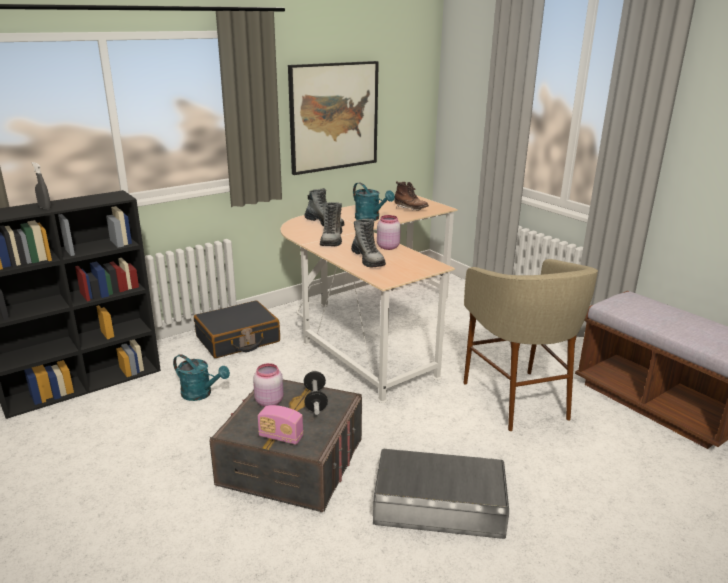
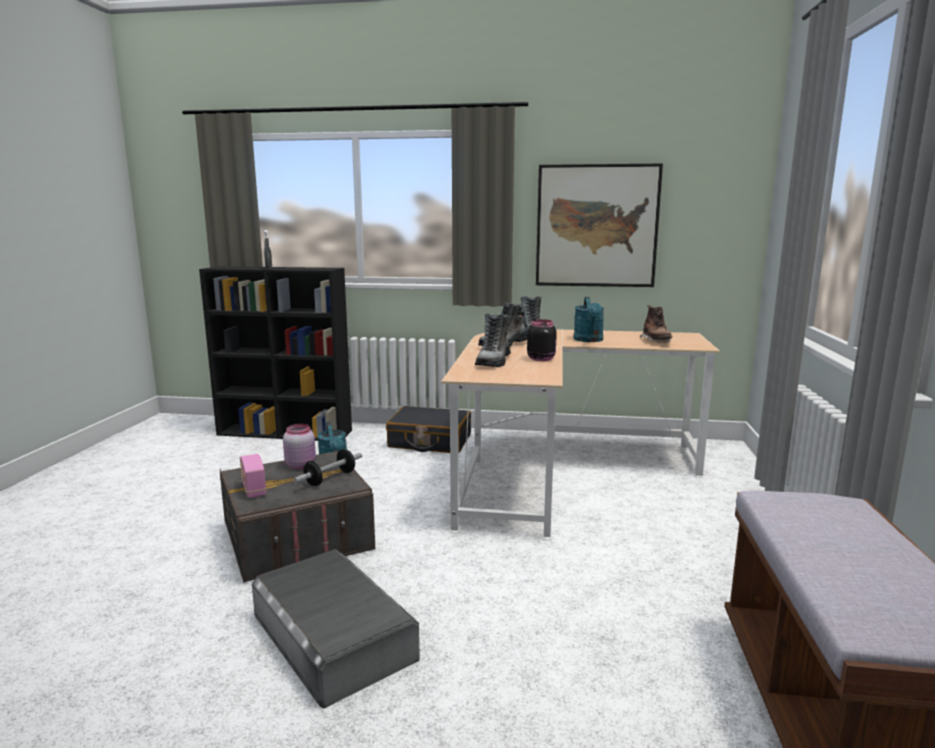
camera: 45 degrees right, 10 degrees down
(387, 247) = (541, 359): pink jar -> black jar
(517, 400) = (600, 600): beige stool -> none

